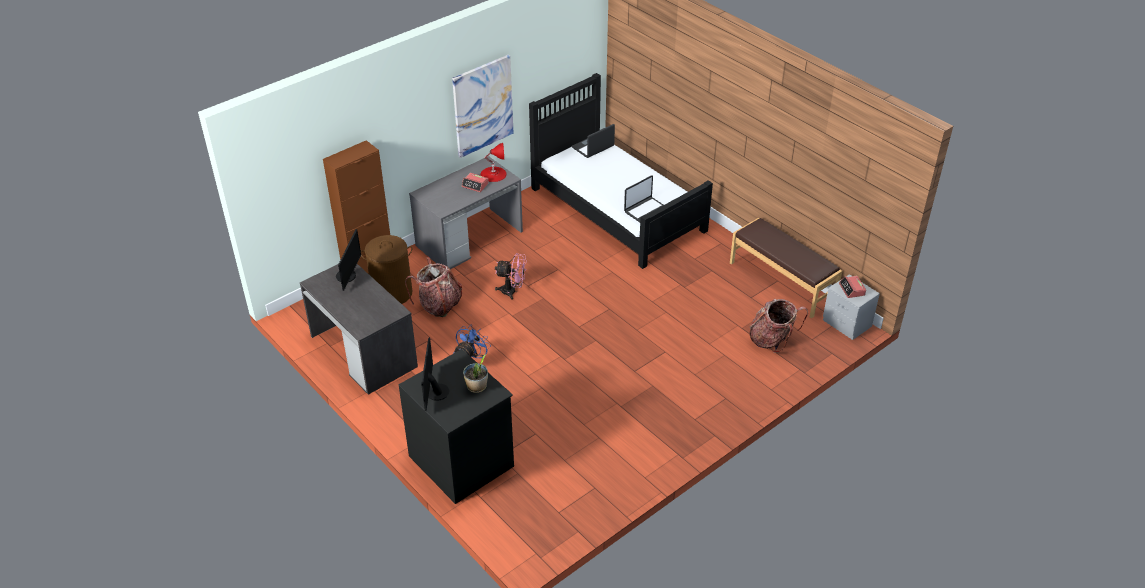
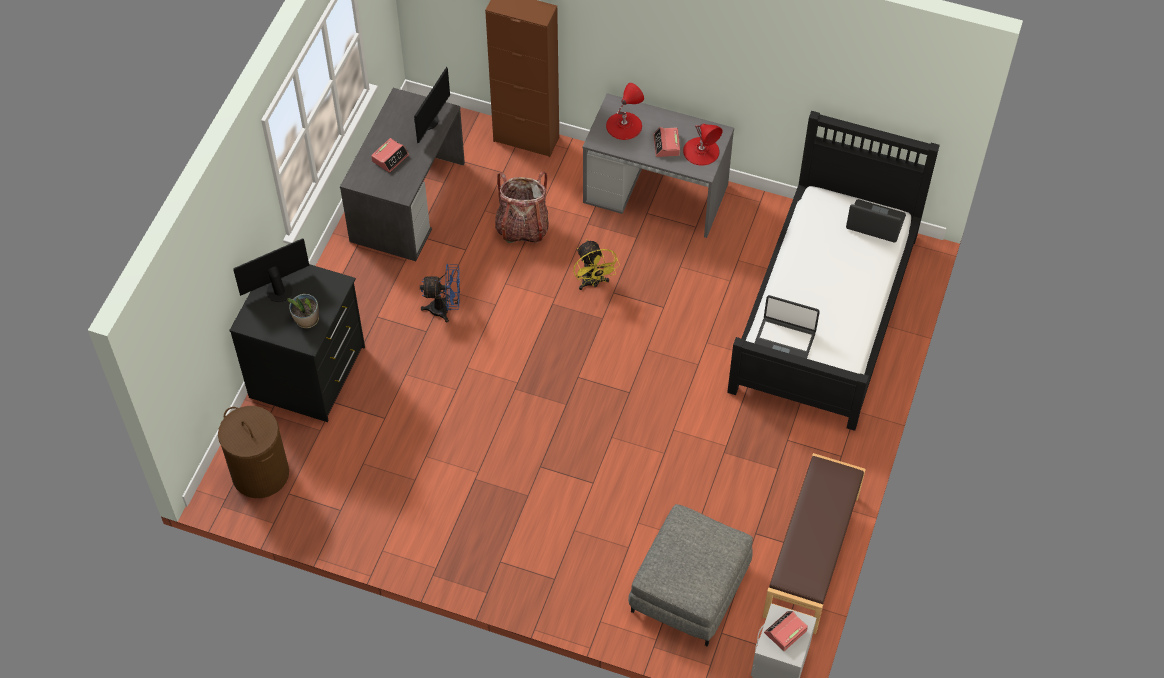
camera: 60 degrees right, 15 degrees up
(348, 276) = (429, 121): monitor -> monitor turned 45 degrees counterclockwise
(360, 306) = (390, 158): none -> alarm clock
(392, 293) = (512, 175): brown laundry basket -> brown laundry basket (260, 473)
(442, 195) = (624, 125): none -> red table lamp
(483, 106) = (739, 70): picture -> none
(512, 291) = (593, 283): pink fan -> yellow fan
(772, 340) = (690, 588): backpack -> grey ottoman

